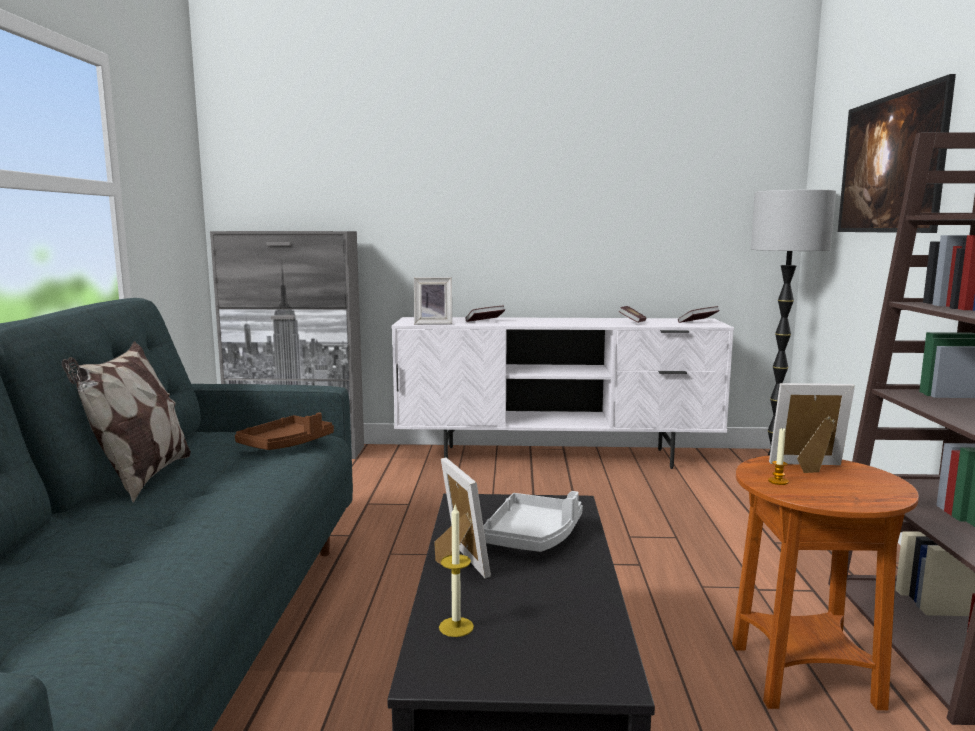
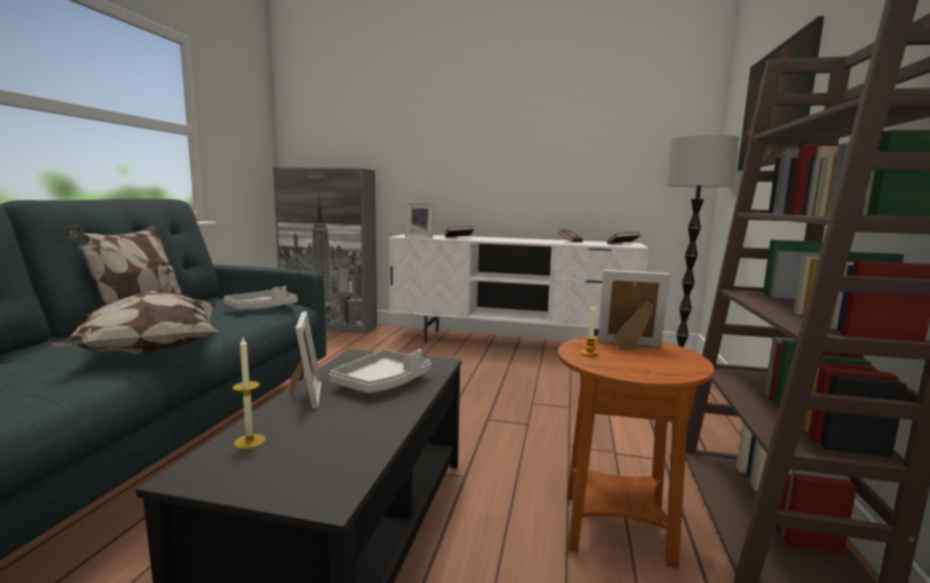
camera: 10 degrees right, 0 degrees up
(217, 524) = (149, 352): none -> pillow
(286, 444) = (262, 308): brown tray -> grey tray

